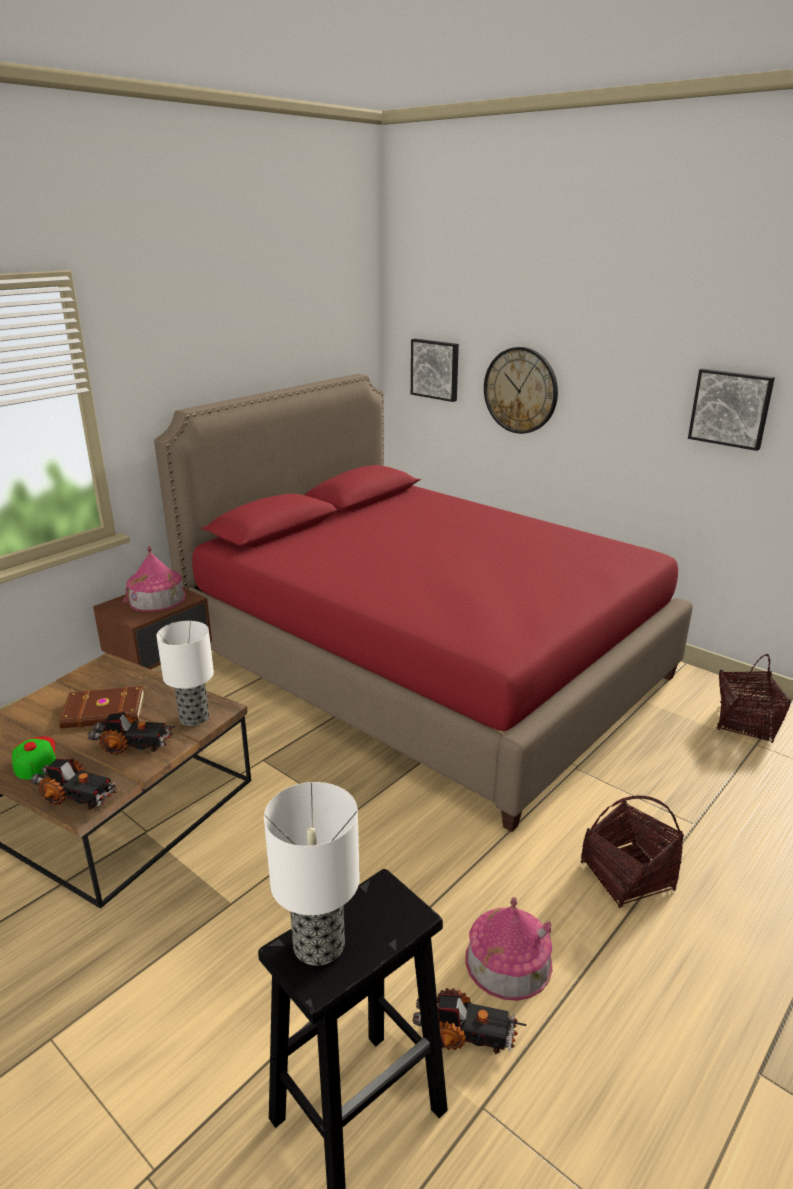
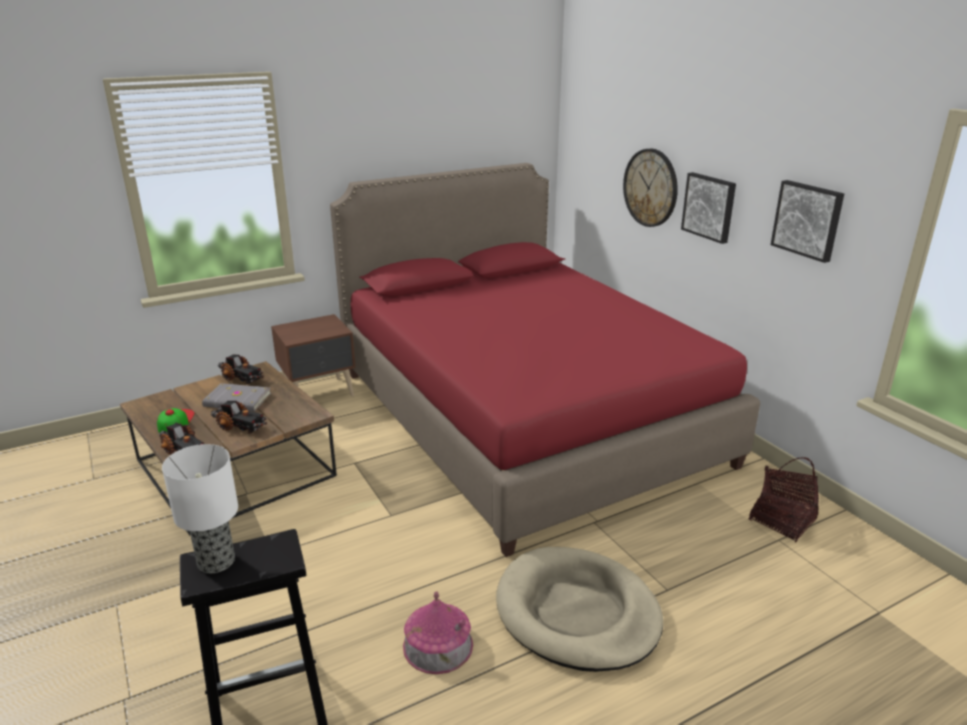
camera: 20 degrees right, 0 degrees up
(104, 712) = (237, 401): brown book -> grey book
(156, 598) = (317, 327): toy house -> none
(194, 718) = (292, 416): table lamp -> none
(435, 369) = (592, 163): picture -> picture (709, 207)
(465, 1034) = (373, 683): toy truck -> toy truck (242, 378)
(627, 876) = (577, 613): basket -> beige dog bed

